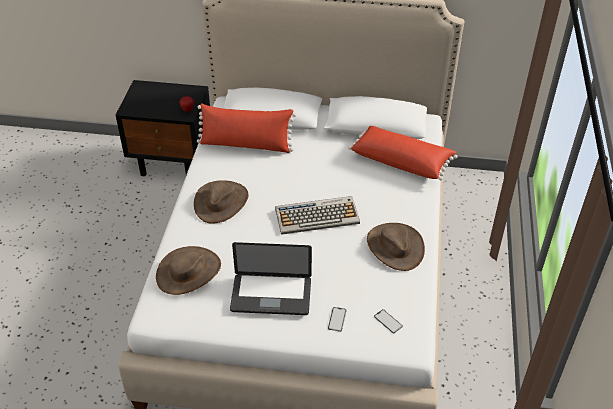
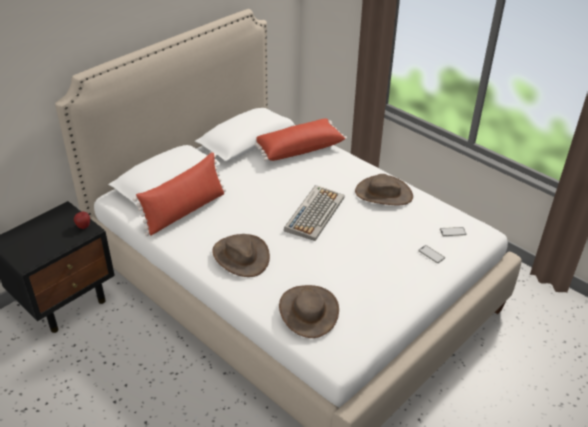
camera: 55 degrees left, 5 degrees down
(271, 295) = (379, 276): laptop -> none

